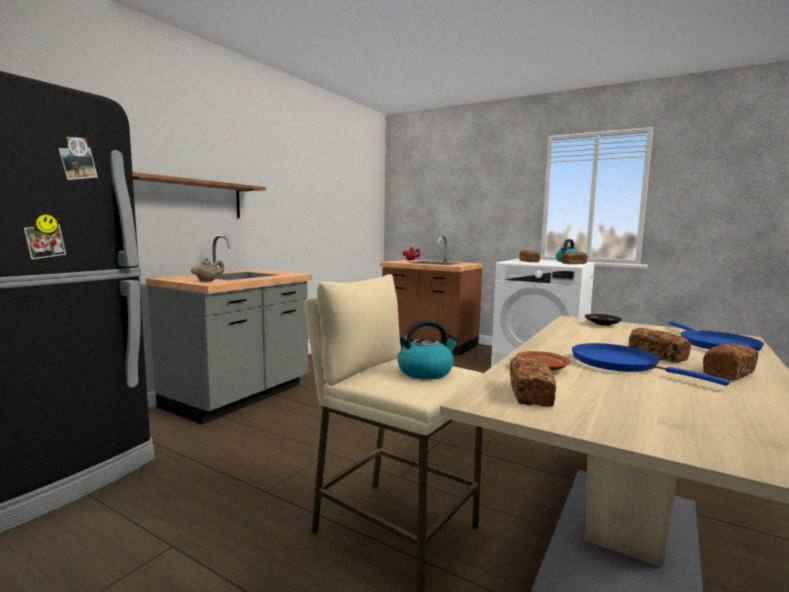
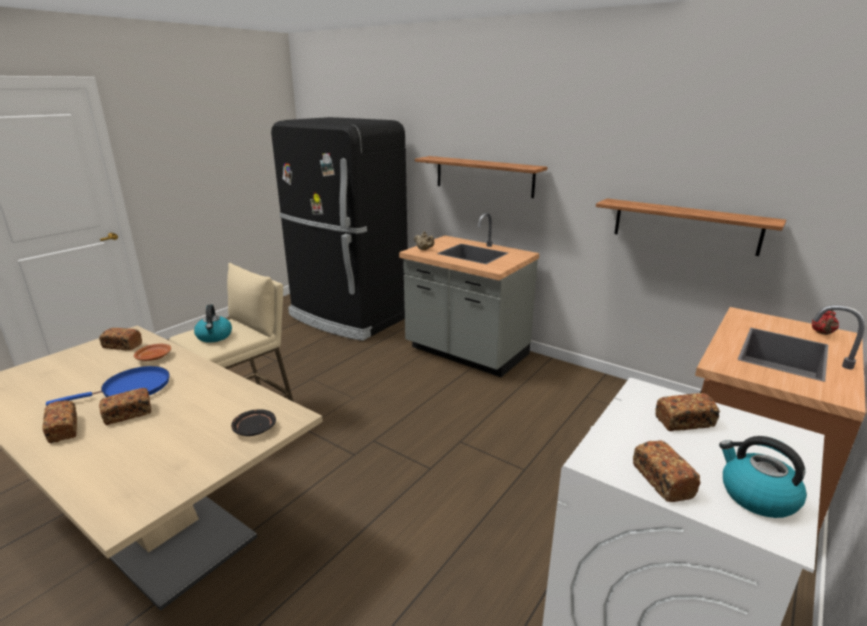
camera: 95 degrees right, 15 degrees up
(328, 227) = (685, 226): none -> shelf
(715, 344) = (119, 473): blue frying pan -> none

